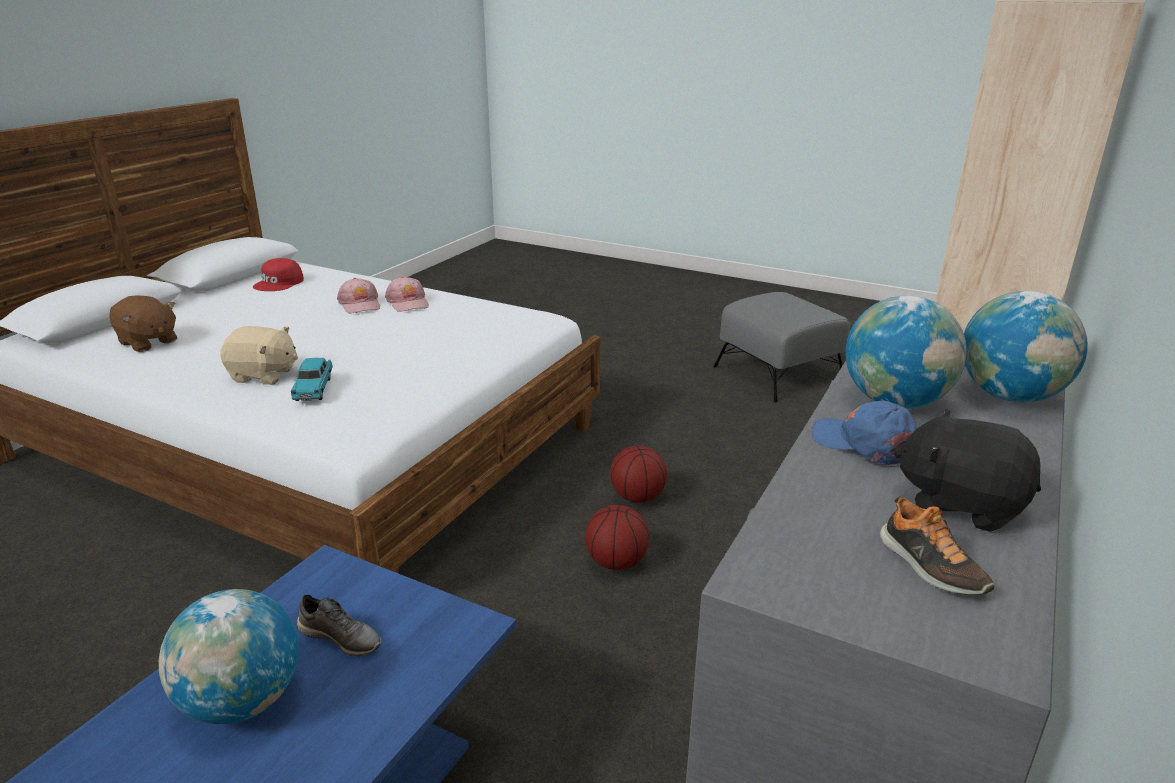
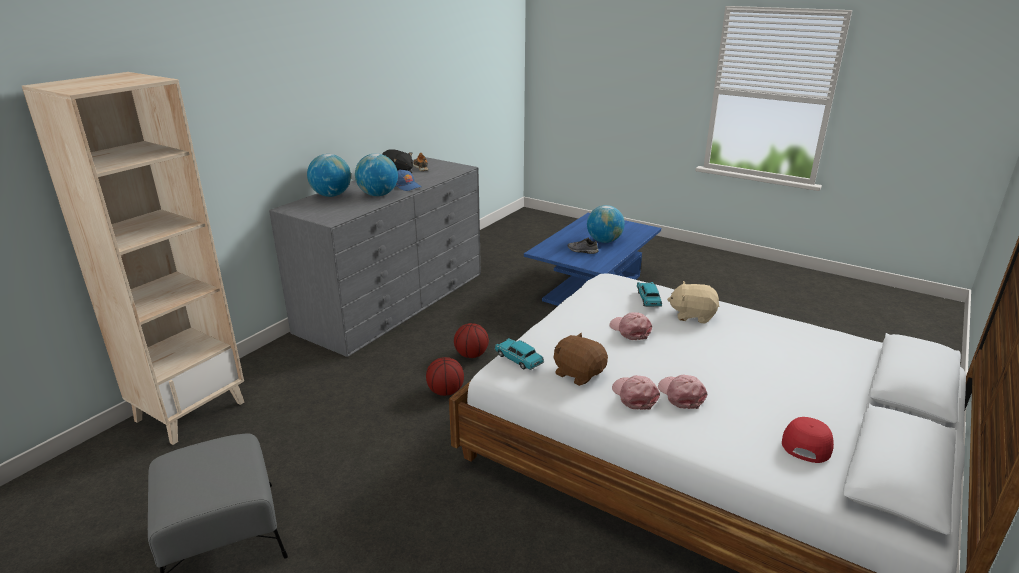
camera: 175 degrees left, 0 degrees up
(148, 342) = (818, 350): brown plush toy -> brown plush toy (578, 373)
(373, 353) = (630, 330): none -> pink cap
(524, 323) = (518, 360): none -> turquoise toy car

